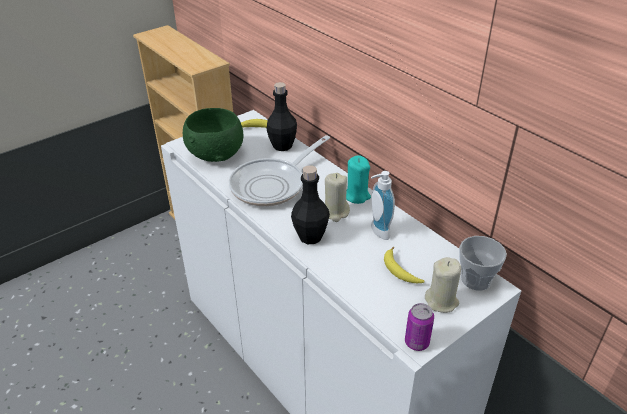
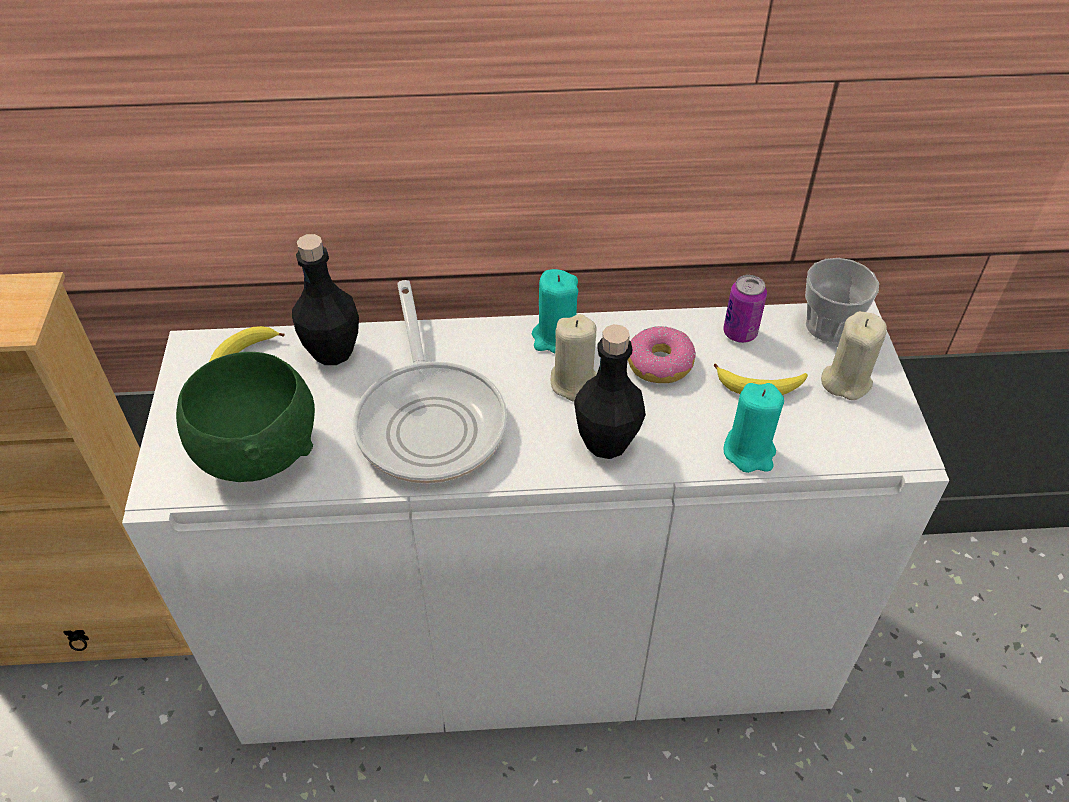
camera: 55 degrees left, 10 degrees up
(352, 284) = (749, 452): none -> turquoise candle
(377, 232) = (659, 363): soap dispenser -> donut
(416, 342) = (903, 448): can -> can (740, 333)

